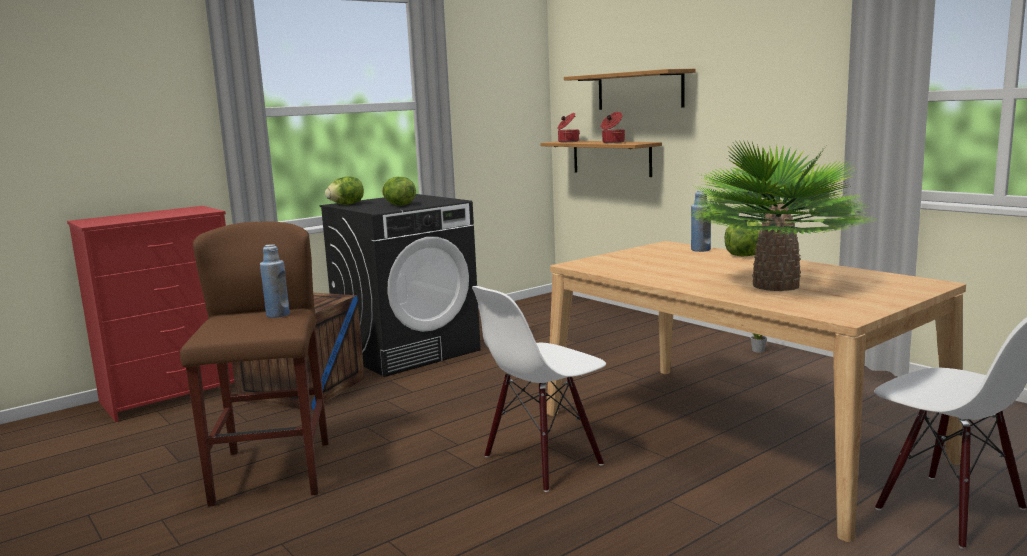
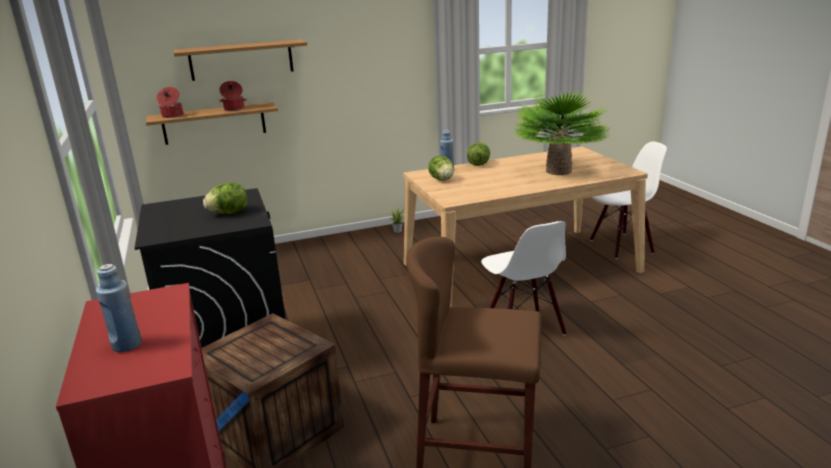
camera: 70 degrees left, 10 degrees up
(277, 315) = (475, 316): blue bottle -> blue bottle (127, 345)
(346, 204) = (167, 234): lettuce -> lettuce (442, 180)

